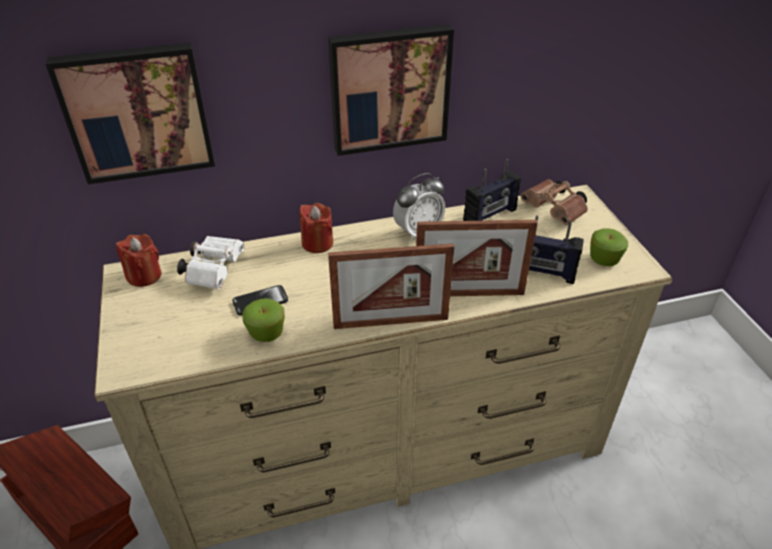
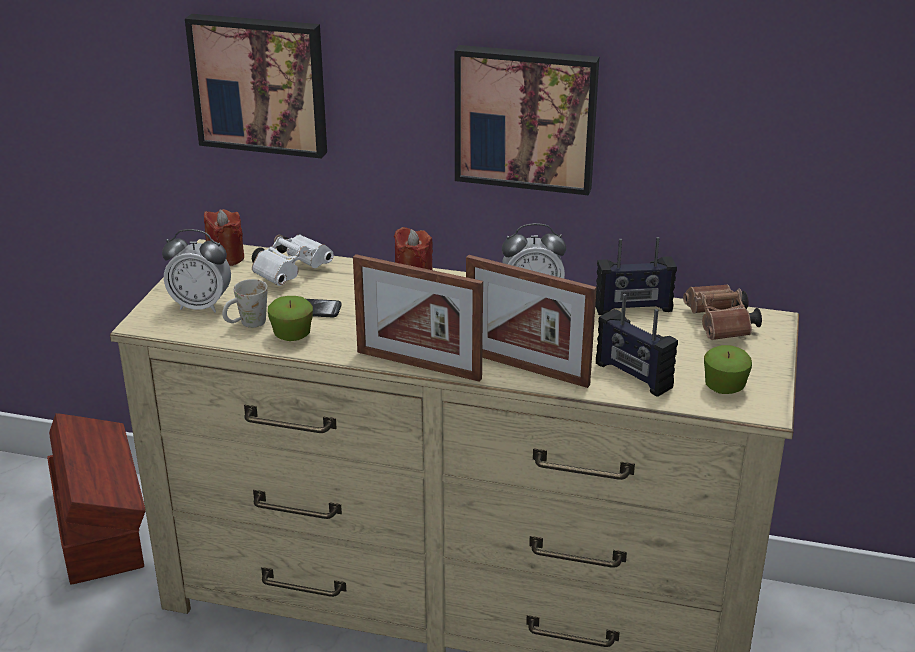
camera: 30 degrees right, 10 degrees down
(161, 333) = (201, 306): none -> alarm clock
(218, 337) = (246, 324): none -> white mug

